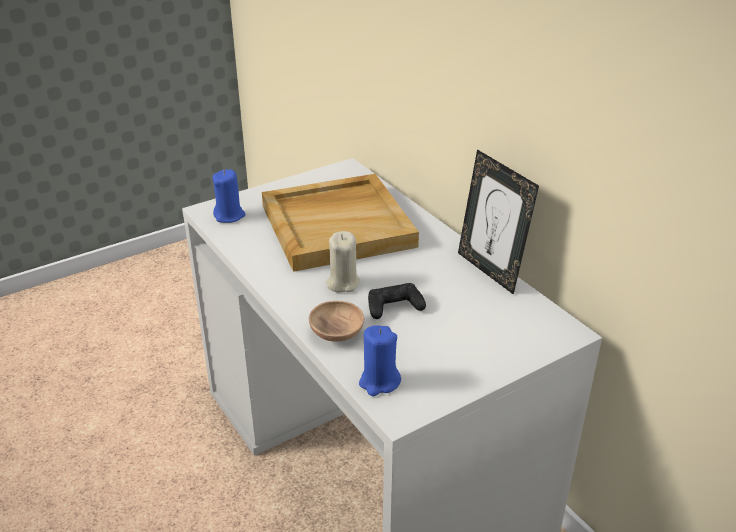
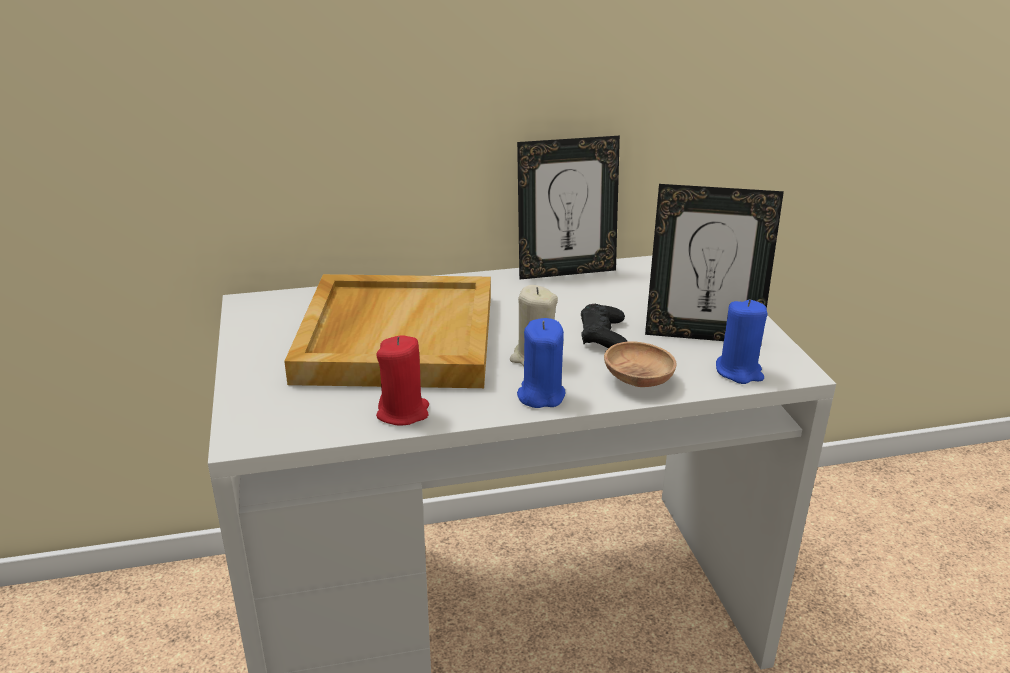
camera: 70 degrees left, 5 degrees down
(229, 216) = (285, 418): blue candle -> blue candle (540, 395)
(251, 250) = (403, 412): none -> red candle
(429, 355) = (702, 334): none -> picture frame

